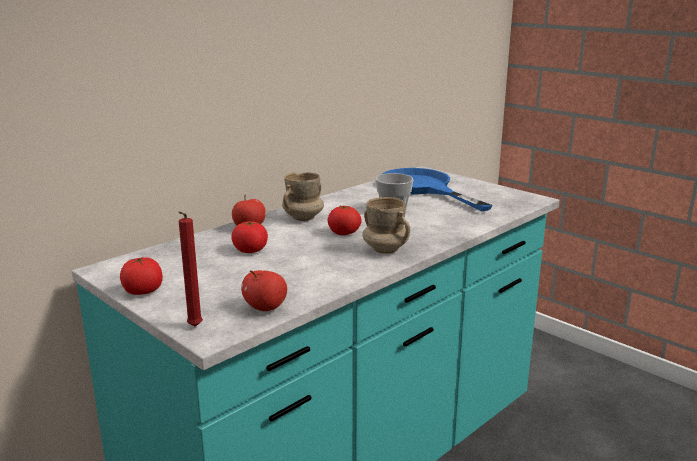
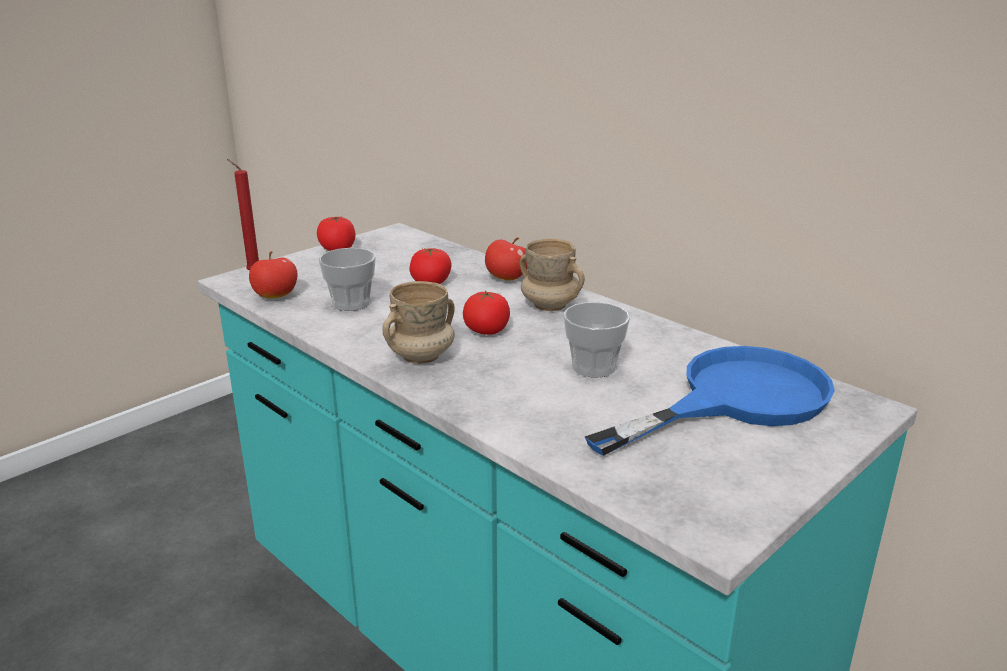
camera: 90 degrees right, 5 degrees up
(288, 276) = (350, 303): none -> cup

